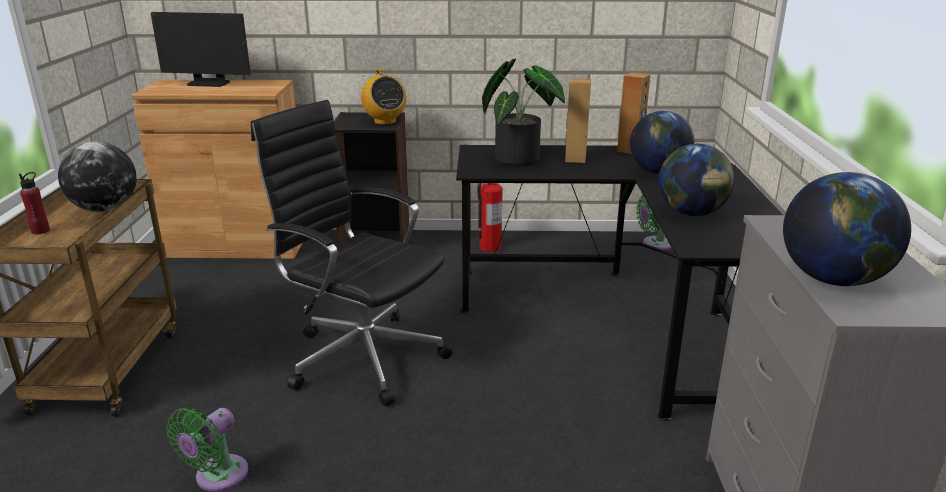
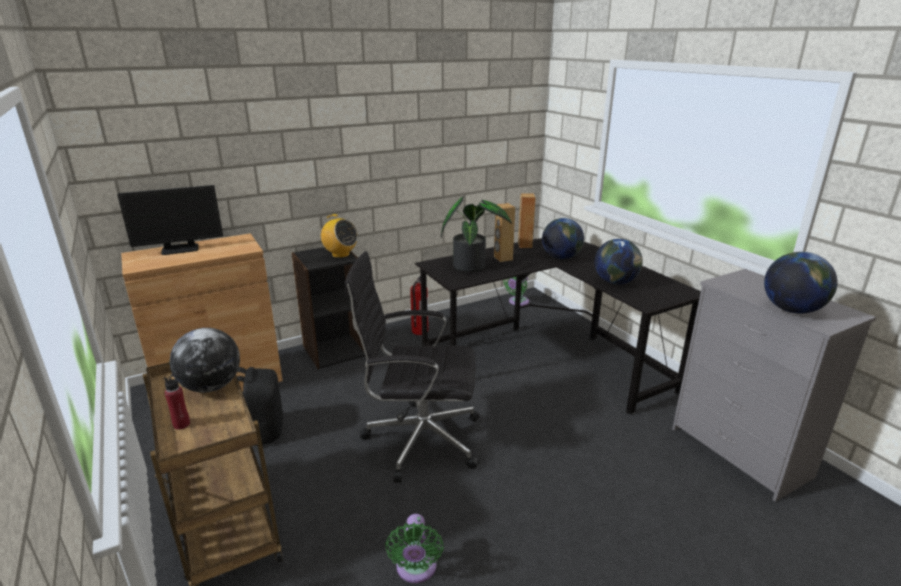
camera: 30 degrees left, 0 degrees up
(226, 298) = (262, 431): none -> black backpack

